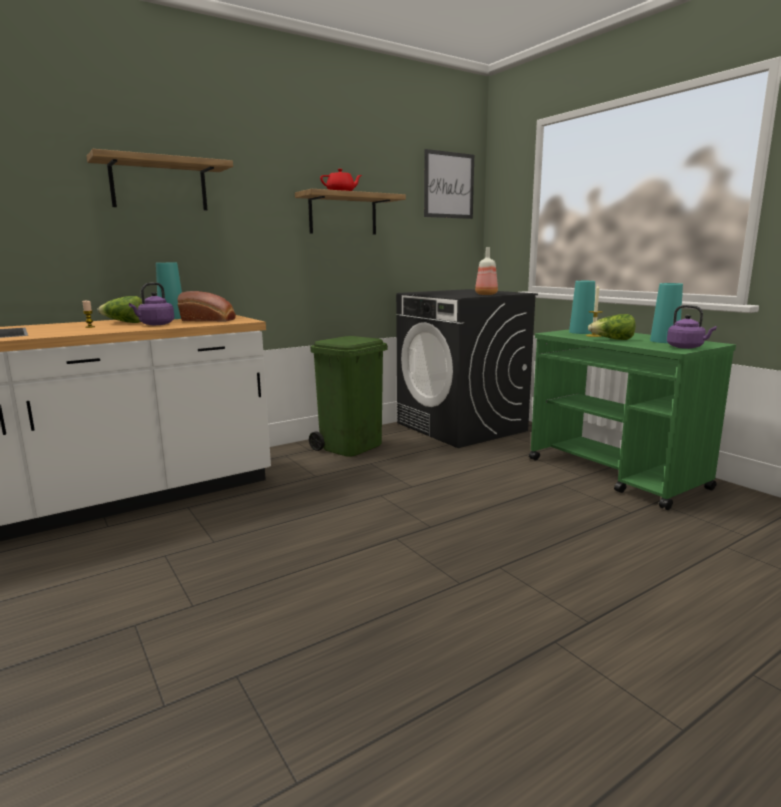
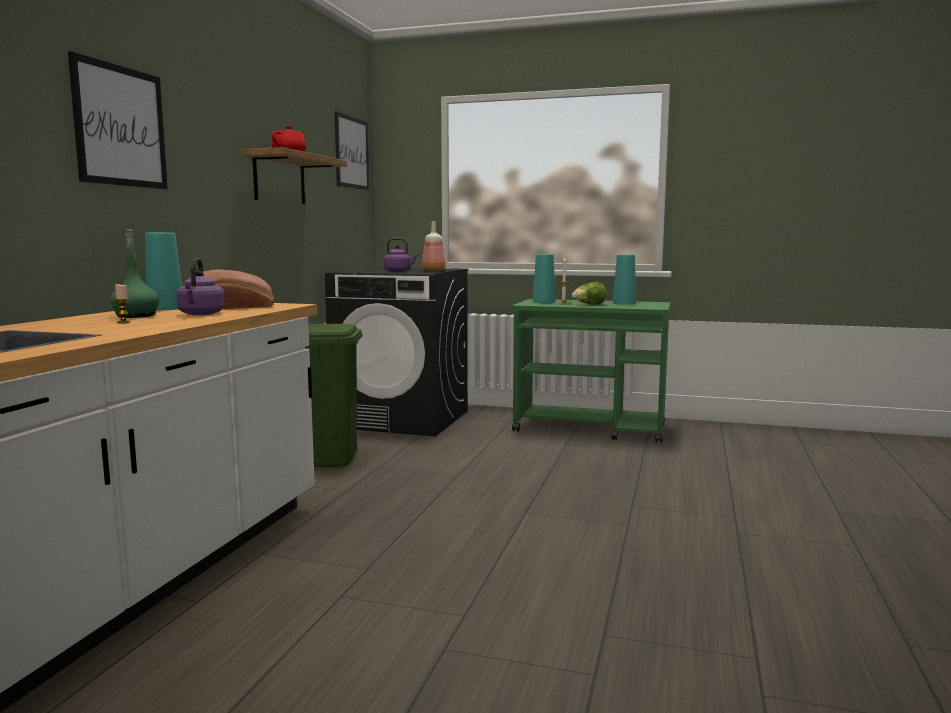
camera: 40 degrees left, 5 degrees down
(124, 322) = (136, 316): lettuce -> green bottle
(159, 185) = (120, 126): shelf -> picture
(687, 347) = (654, 306): purple kettle -> purple kettle (399, 271)

